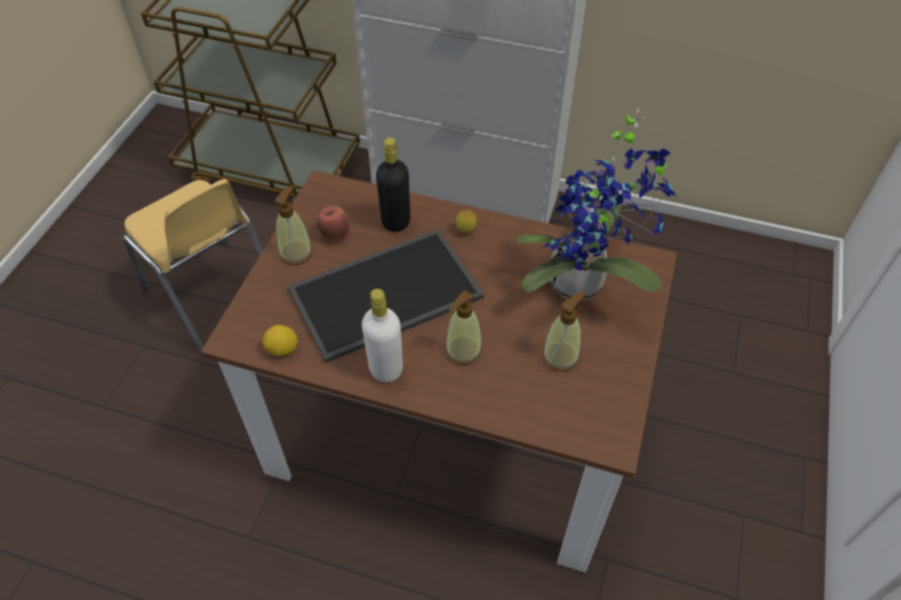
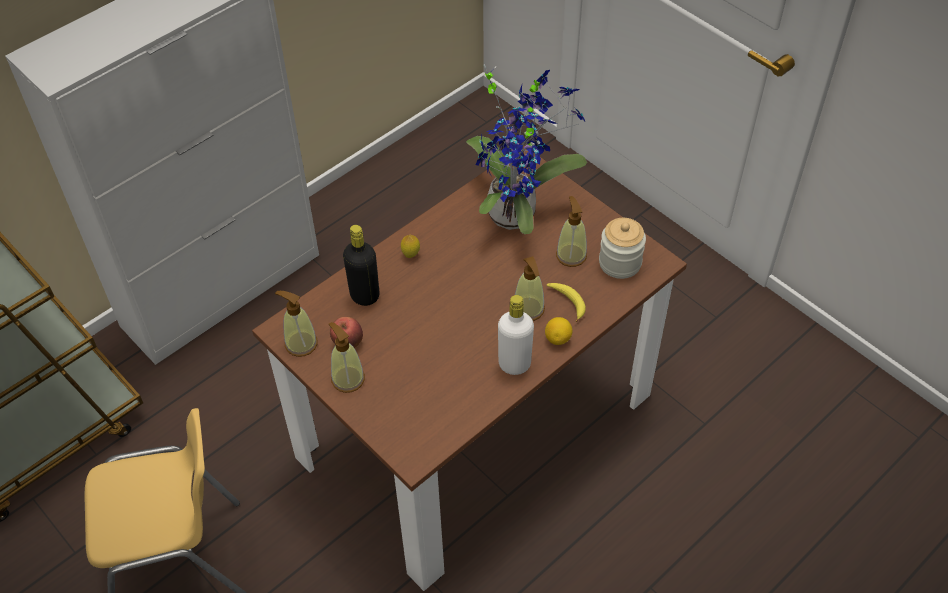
camera: 60 degrees left, 0 degrees up
(282, 349) = (449, 426): lemon -> lemon (558, 338)
(316, 205) = (301, 343): none -> soap dispenser
(386, 291) = (436, 333): tray -> none
(496, 380) = (568, 302): none -> banana
(584, 405) = (620, 263): none -> jar

